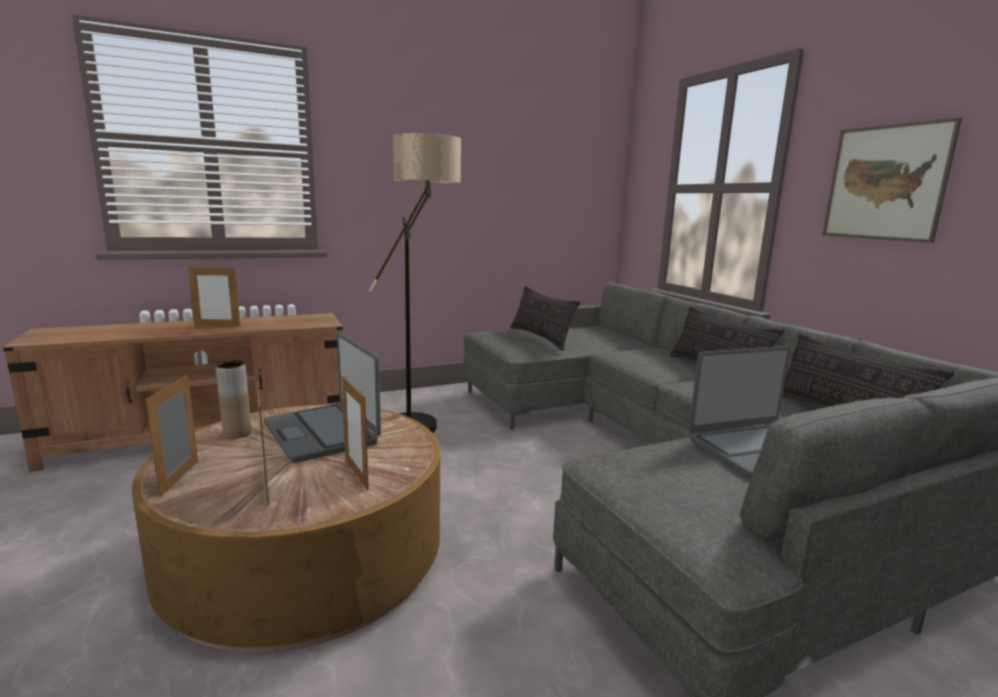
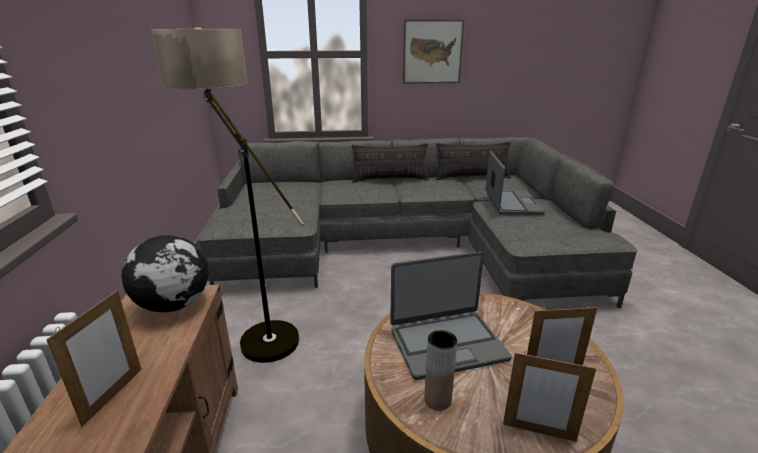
camera: 70 degrees left, 10 degrees up
(312, 322) = (175, 304): none -> globe
(356, 474) = (528, 330): picture frame -> none
(540, 338) = (268, 209): pillow -> none

